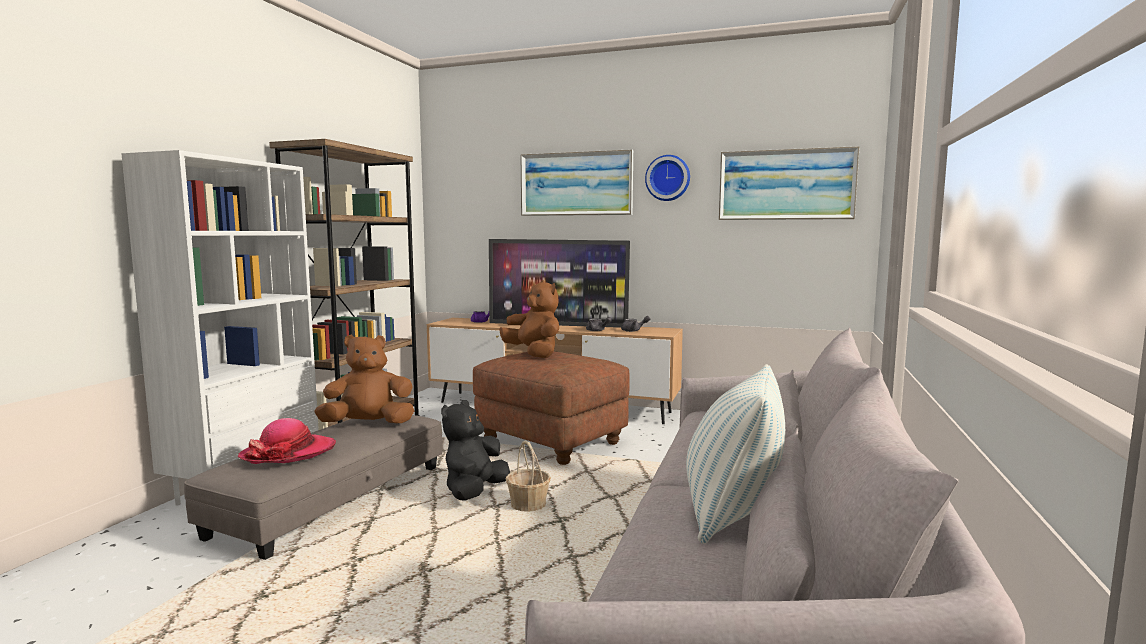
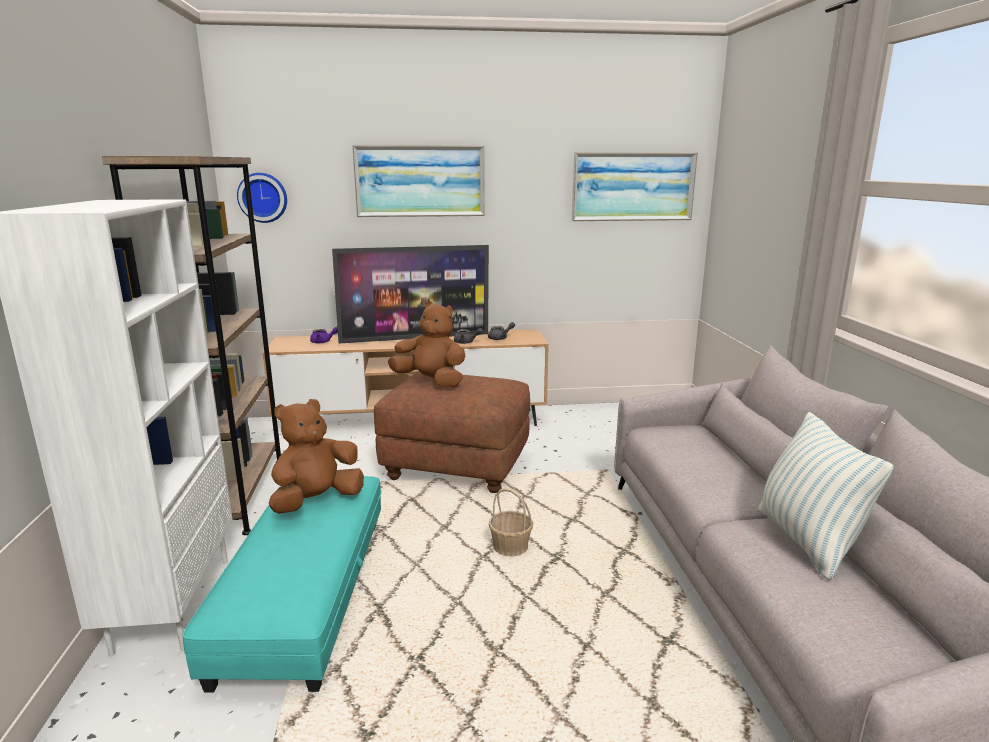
camera: 25 degrees left, 10 degrees up
(288, 453) = (278, 564): hat -> none
(333, 500) = (306, 594): grey ottoman -> turquoise ottoman
(475, 492) = (446, 545): black plush toy -> none
(668, 178) = (521, 177): wall clock -> wall clock (263, 197)

